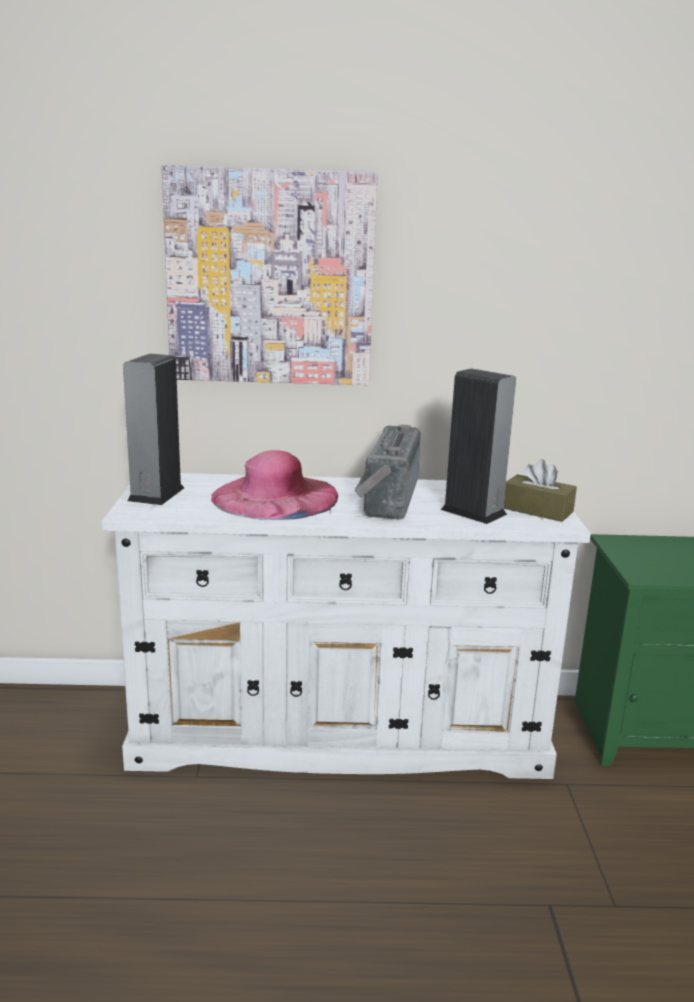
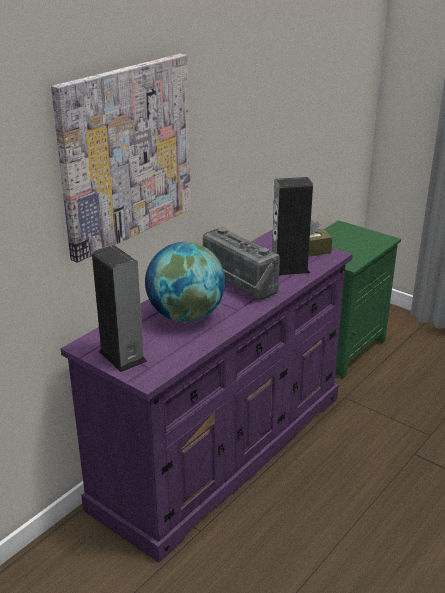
camera: 50 degrees left, 10 degrees up
(275, 496) = (186, 316): pink hat -> globe
(342, 732) = (223, 448): white dresser -> purple dresser

